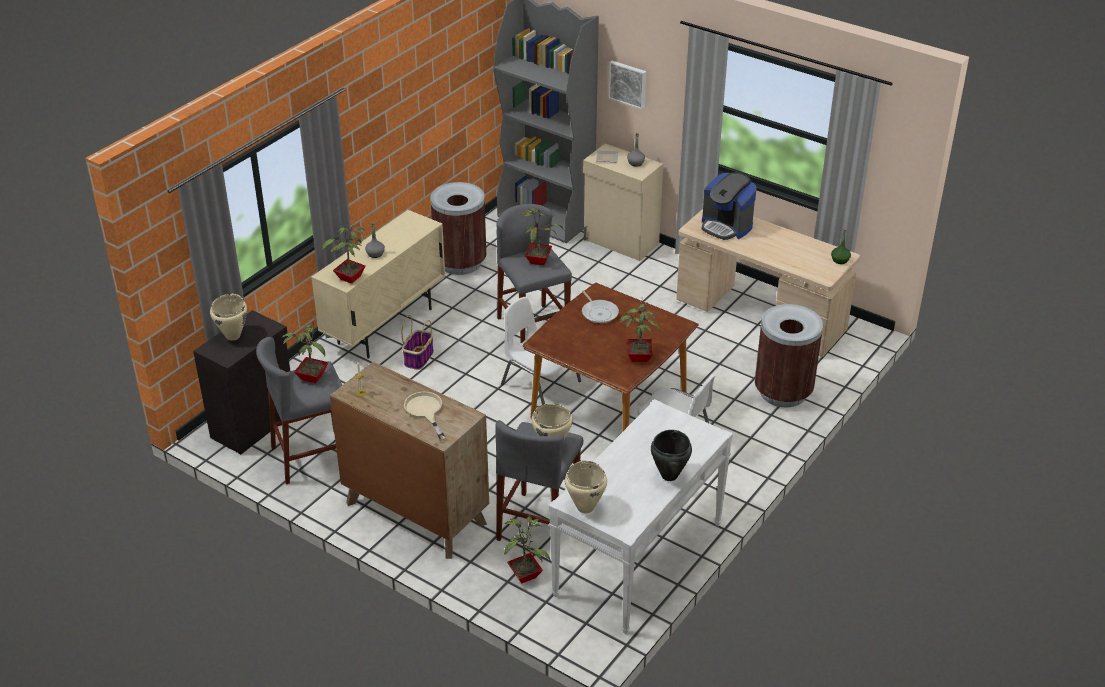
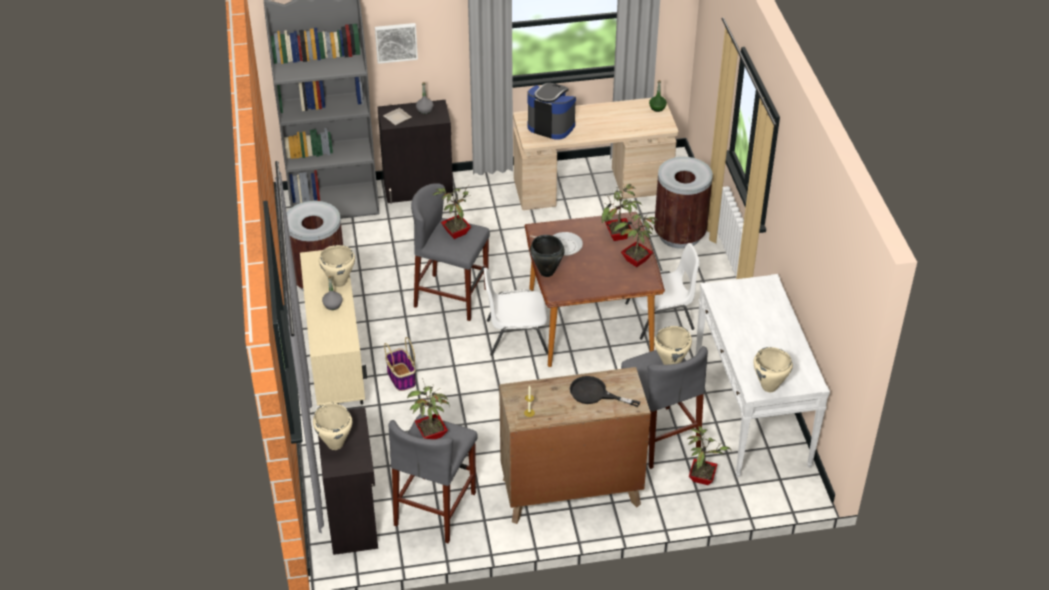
camera: 45 degrees left, 5 degrees up
(349, 279) = (345, 338): potted plant -> potted plant (618, 237)
(402, 242) = (339, 282): none -> beige cooking pot
(425, 411) = (594, 394): beige frying pan -> black frying pan
(620, 242) = (418, 189): beige cabinet -> black cabinet
(669, 475) = (784, 329): black cooking pot -> black cooking pot (546, 272)
(726, 226) = (551, 126): coffee machine -> coffee machine turned 150 degrees counterclockwise

